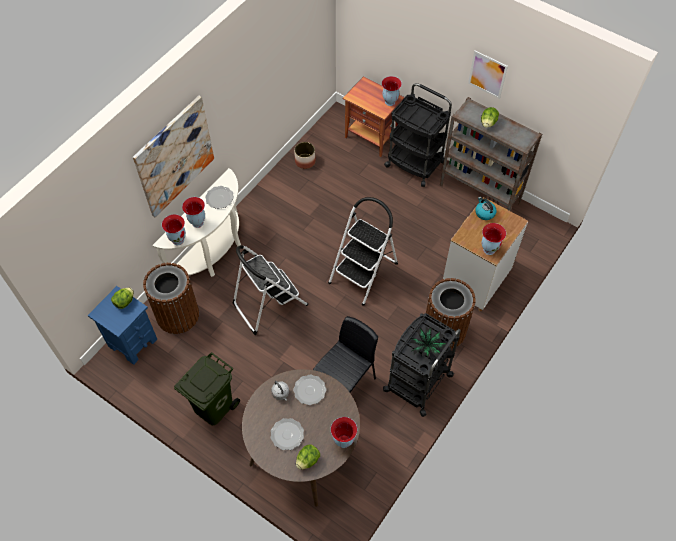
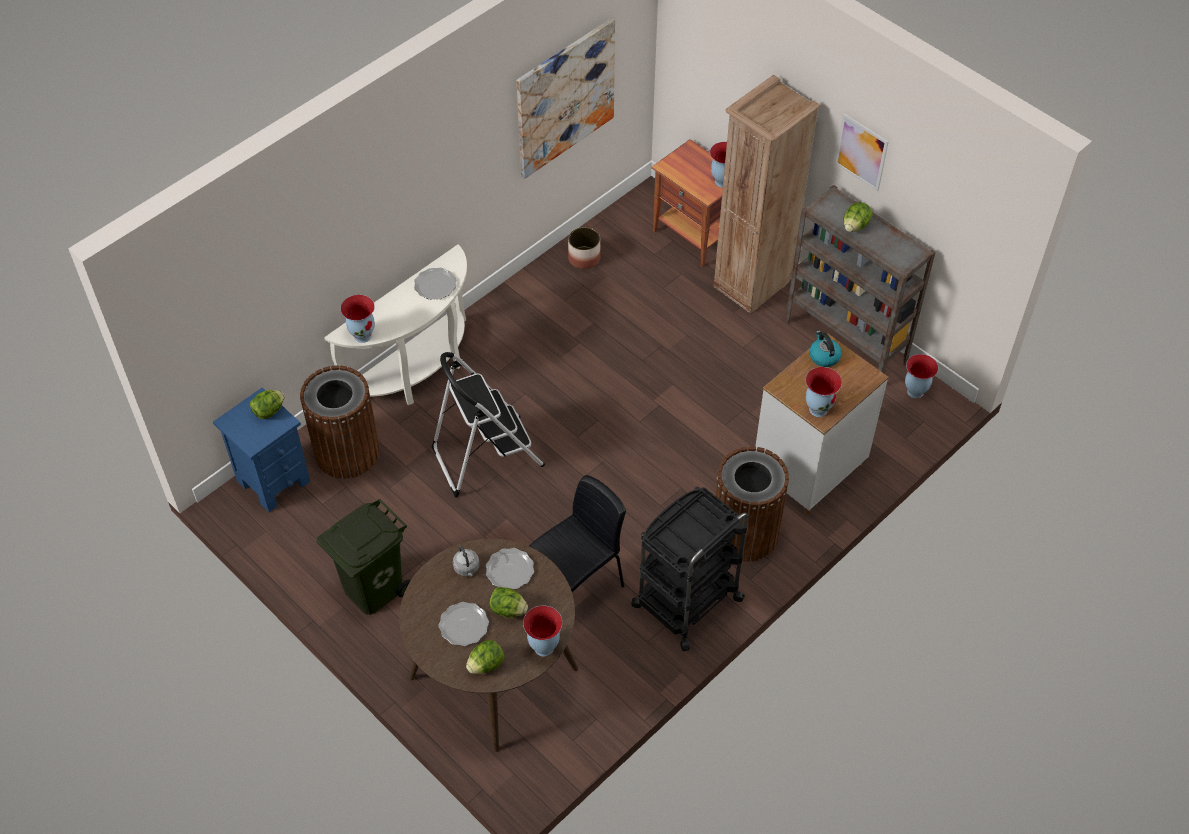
camera: 10 degrees right, 5 degrees down
(174, 157) = (373, 209): picture -> picture (565, 98)
(197, 223) = (395, 315): vase -> vase (914, 392)
(314, 418) = (508, 609): none -> lettuce
(365, 272) = (641, 431): step ladder -> none
(414, 164) = (752, 284): black cart -> brown cabinet
(427, 347) = (696, 536): potted plant -> none

